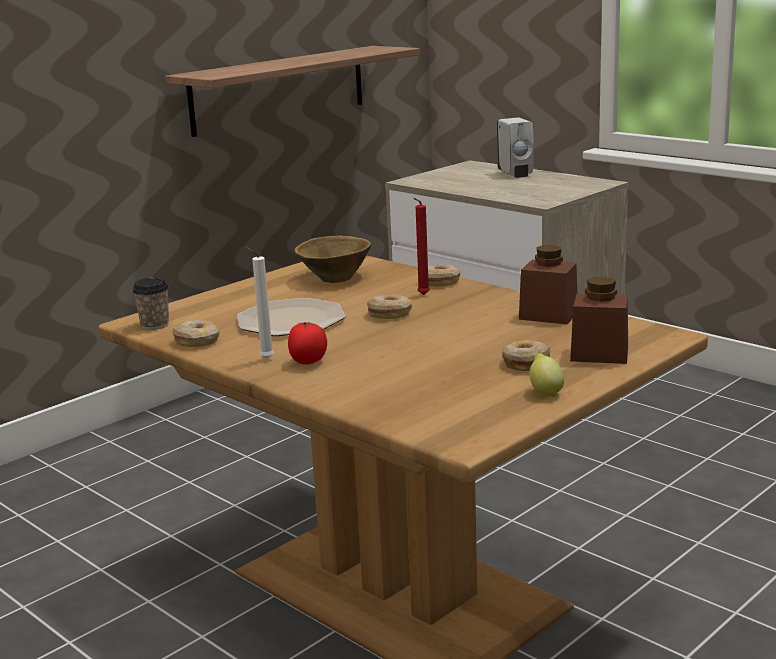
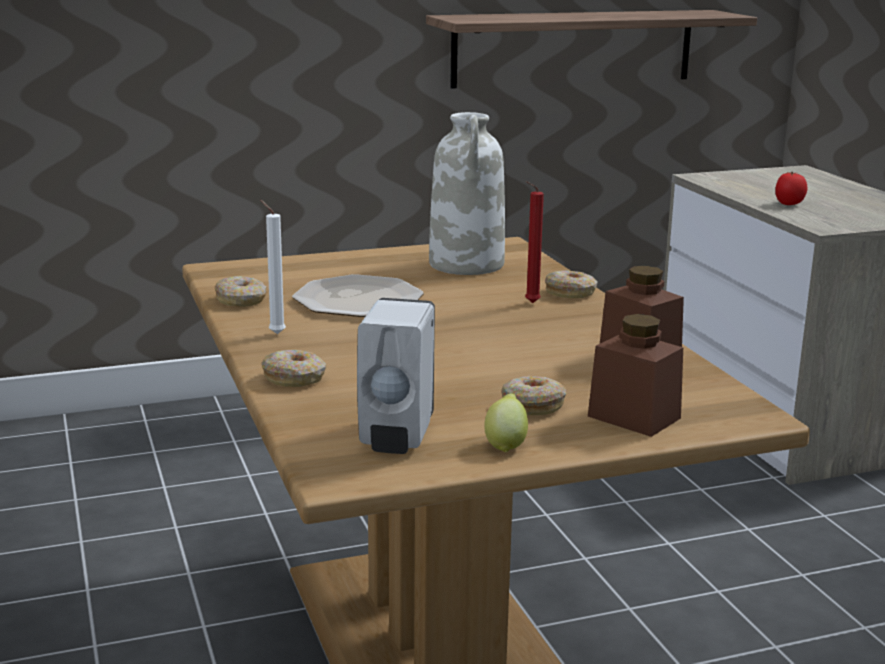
camera: 25 degrees right, 0 degrees up
(155, 325) = (228, 275): cup -> none
(308, 362) = (310, 347): tomato -> tomato (789, 204)
(335, 277) = (467, 265): brown bowl -> white vase
(390, 314) = (467, 315): donut -> donut (295, 378)
(515, 174) = (839, 189): white soap dispenser -> white soap dispenser (396, 438)

